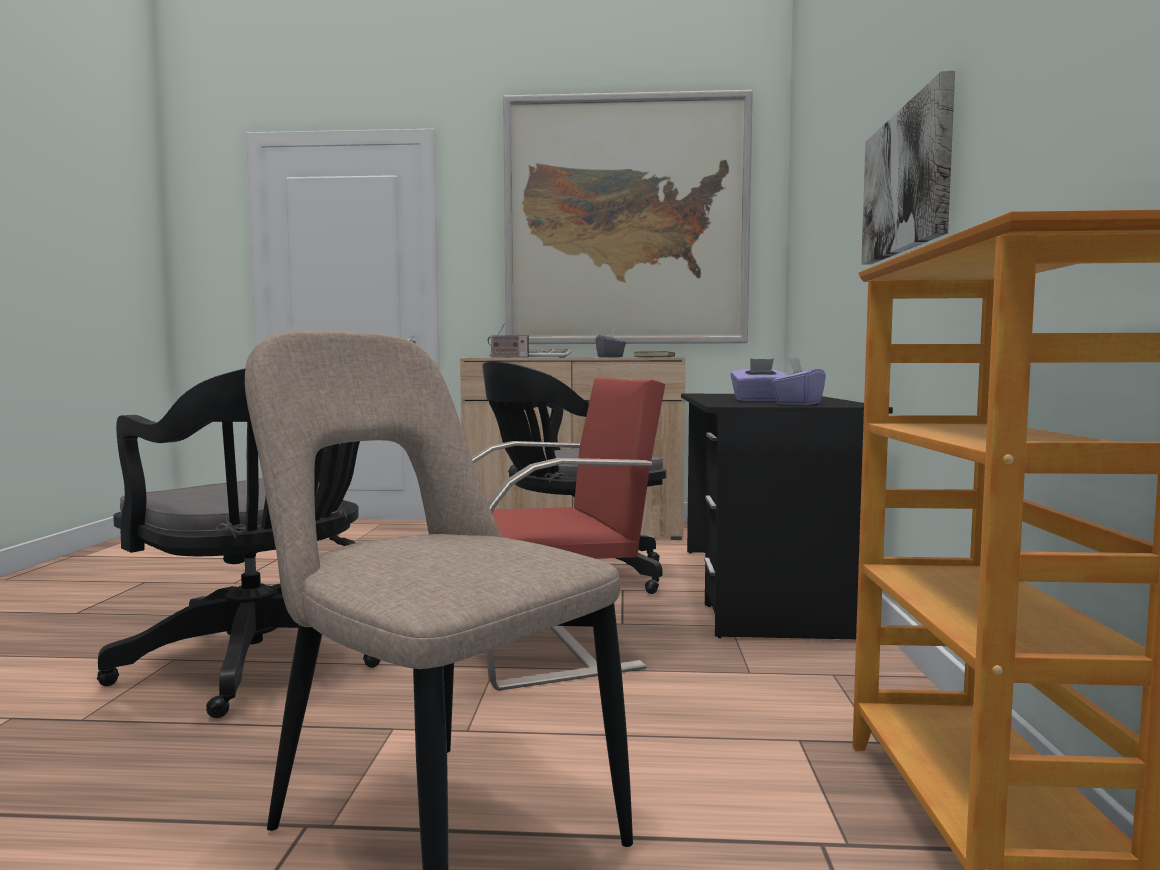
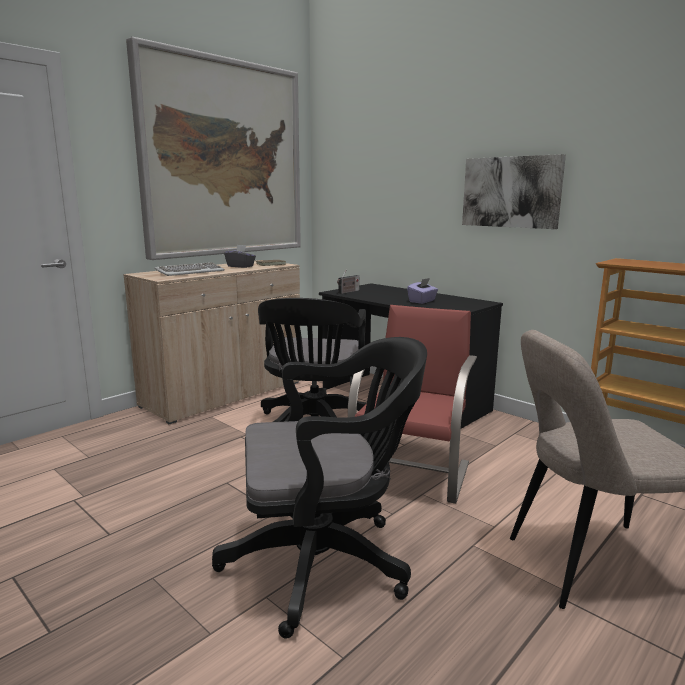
camera: 50 degrees left, 10 degrees up
(508, 357) = (191, 276): radio -> radio (348, 292)
(798, 404) = (462, 305): purple tissue box -> none

